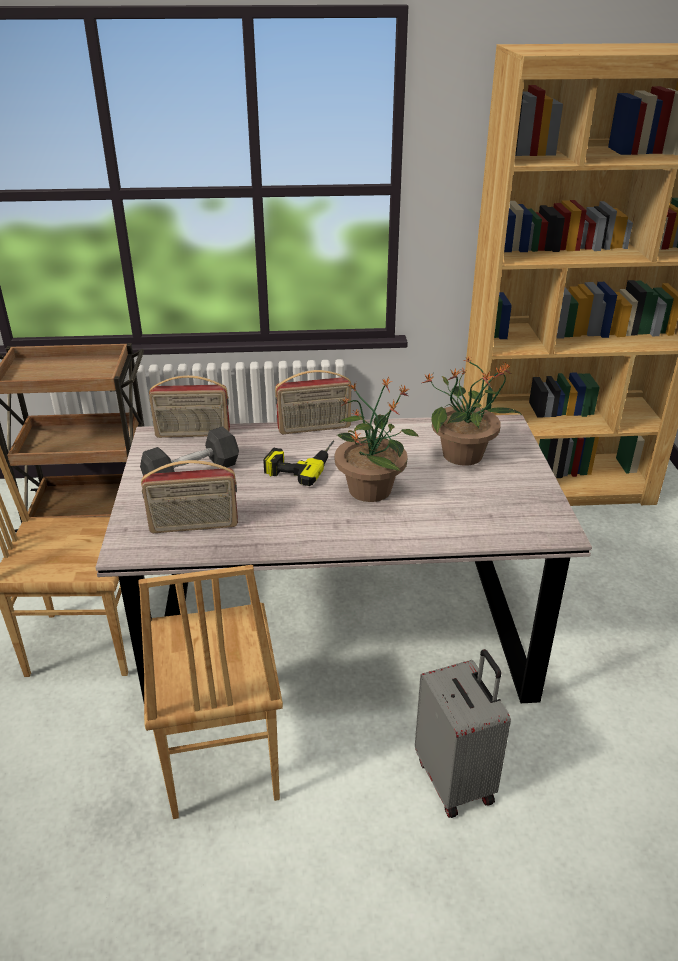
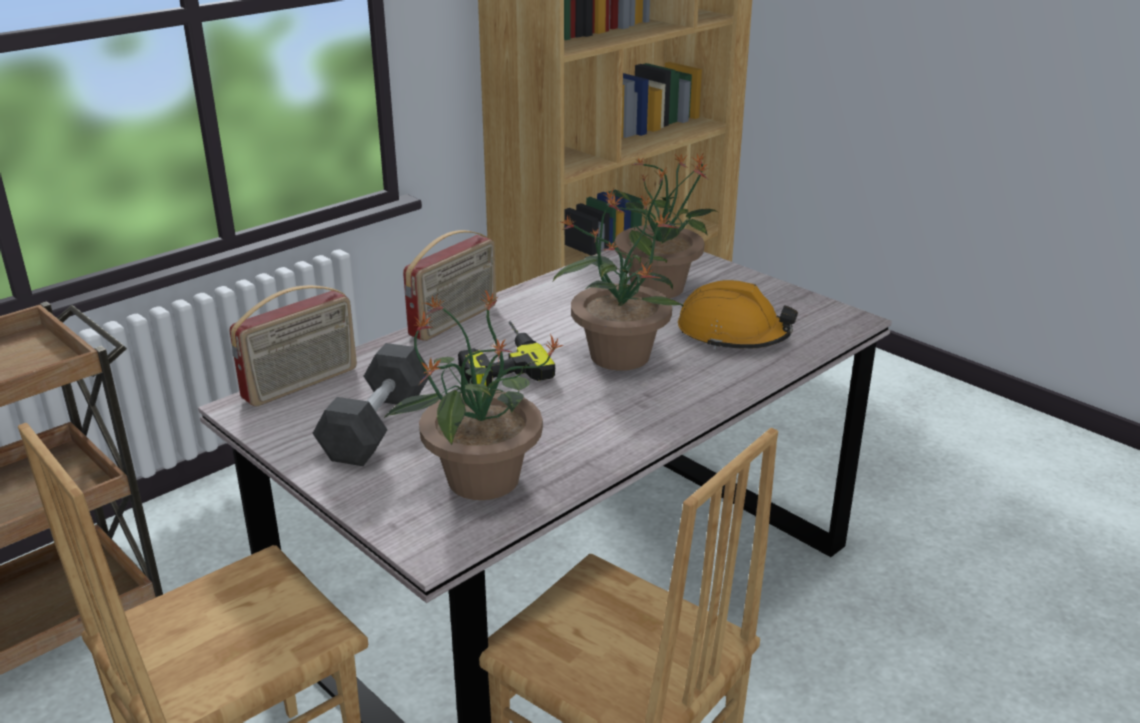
camera: 40 degrees left, 5 degrees down
(194, 526) = (480, 479): radio -> potted plant
(456, 780) = (864, 662): grey suitcase -> none
(460, 507) = (733, 334): none -> orange hard hat

